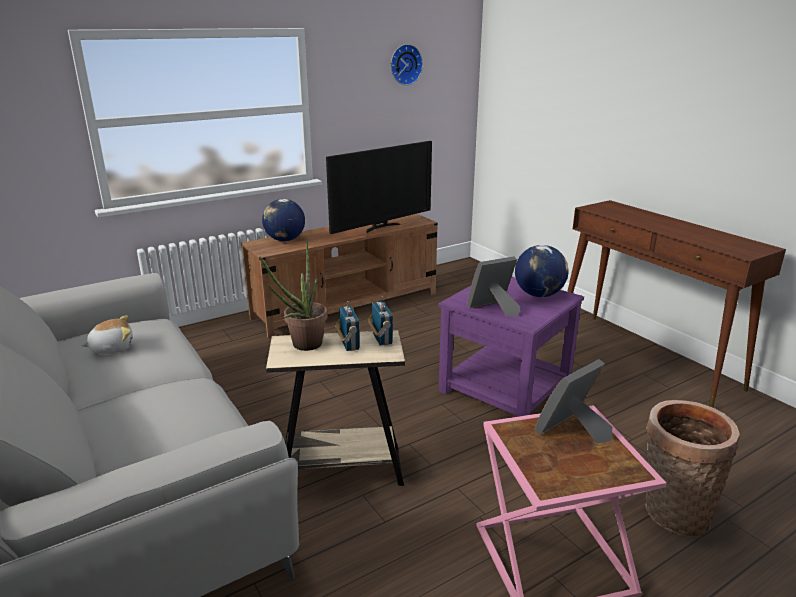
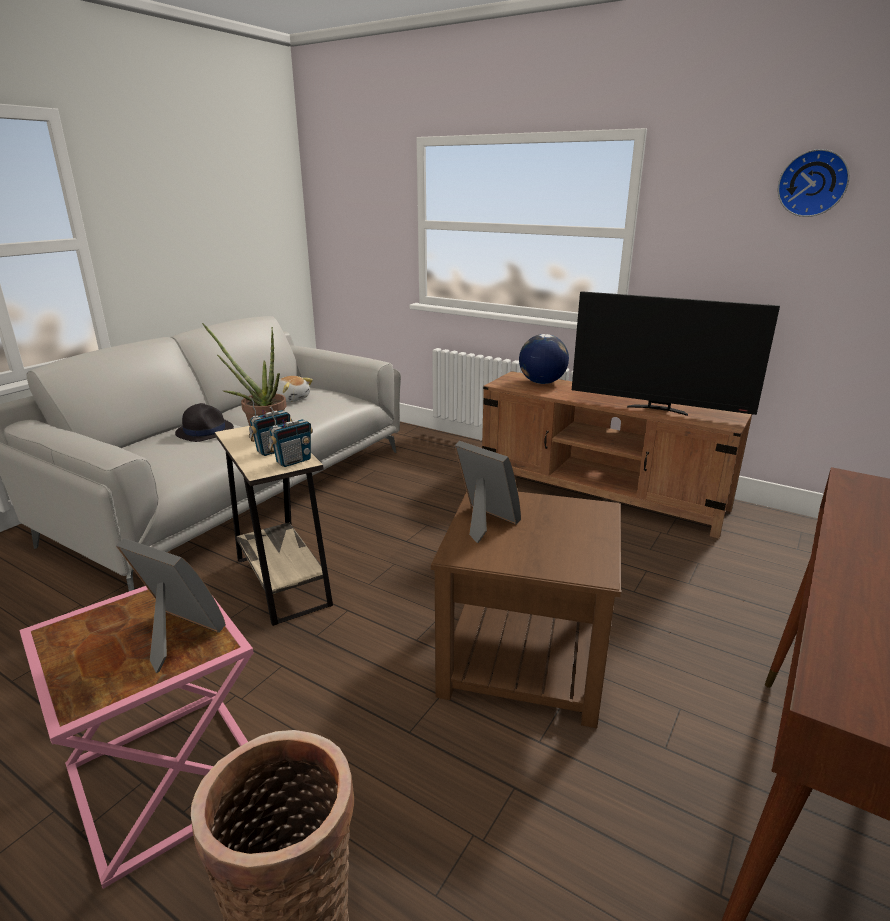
camera: 65 degrees right, 0 degrees up
(140, 408) = (205, 431): none -> black hat
(504, 387) = (524, 657): purple side table -> brown side table
(539, 294) = (573, 548): globe -> none

